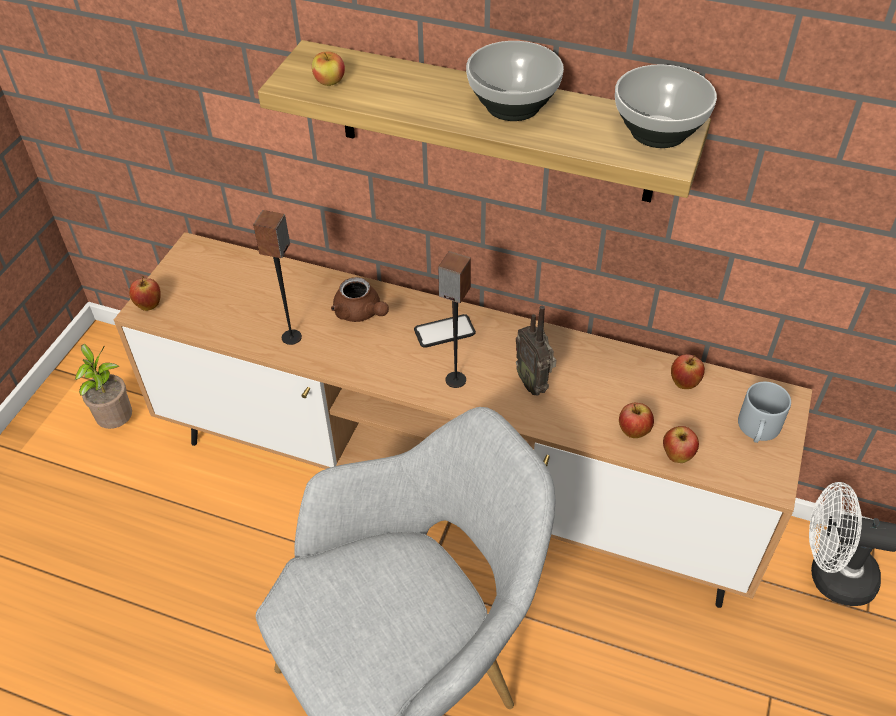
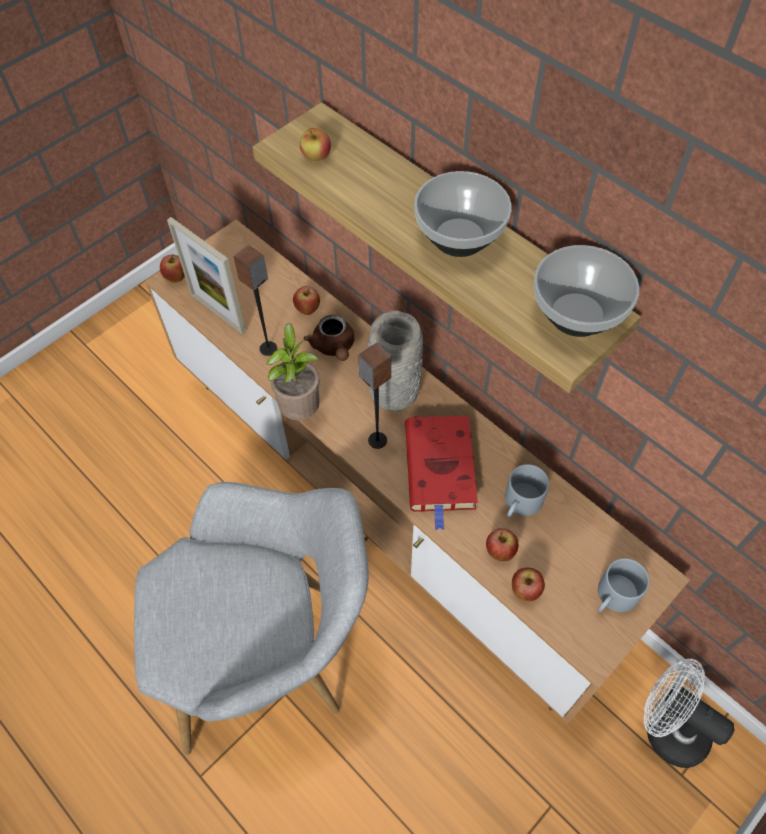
camera: 25 degrees right, 10 degrees up
(117, 422) = (162, 347): potted plant -> potted plant (301, 409)
(216, 323) = (218, 313): none -> picture frame
(444, 332) = (393, 391): phone -> grey vase
(534, 383) = (441, 470): radio -> red book
(627, 384) = (521, 504): none -> grey mug
(684, 383) = (572, 524): apple -> apple (308, 310)

